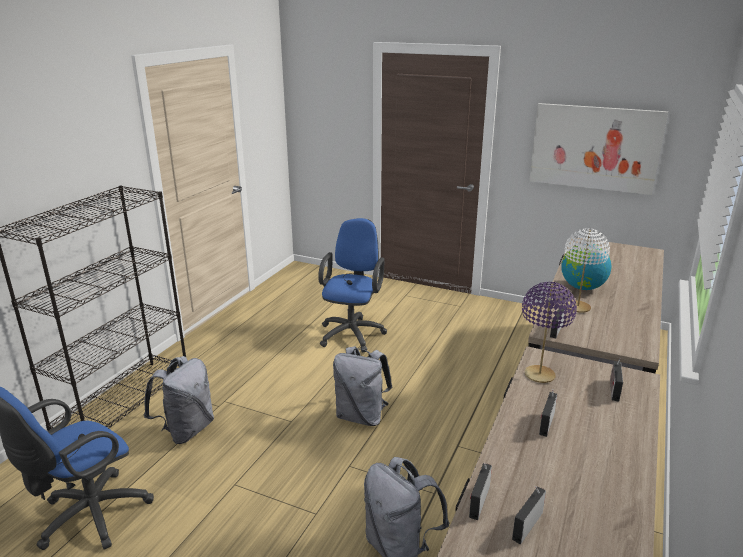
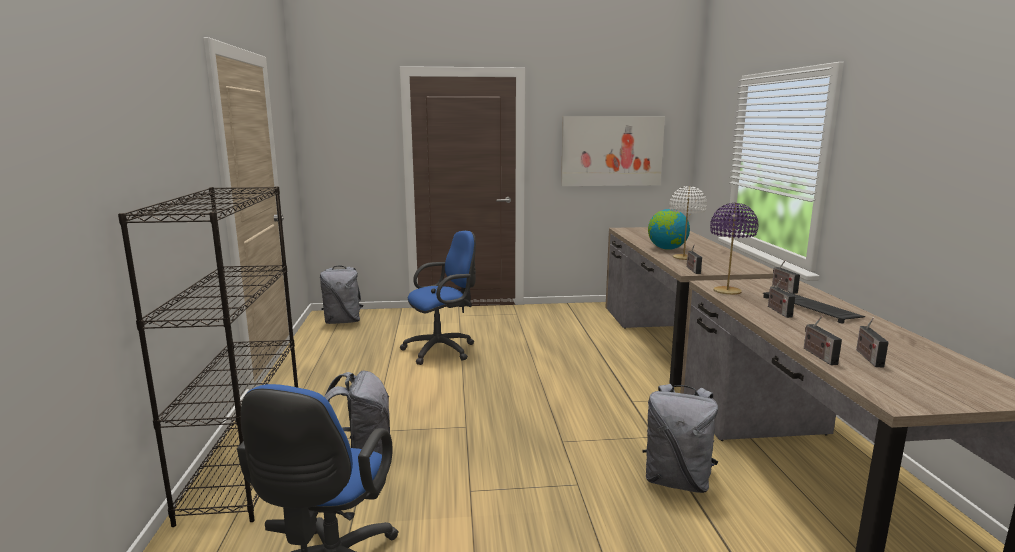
camera: 30 degrees left, 10 degrees down
(352, 332) = (443, 350): blue office chair -> blue office chair turned 75 degrees clockwise
(361, 416) = (528, 404): grey backpack -> grey backpack (343, 321)
(595, 430) = (812, 308): none -> keyboard

